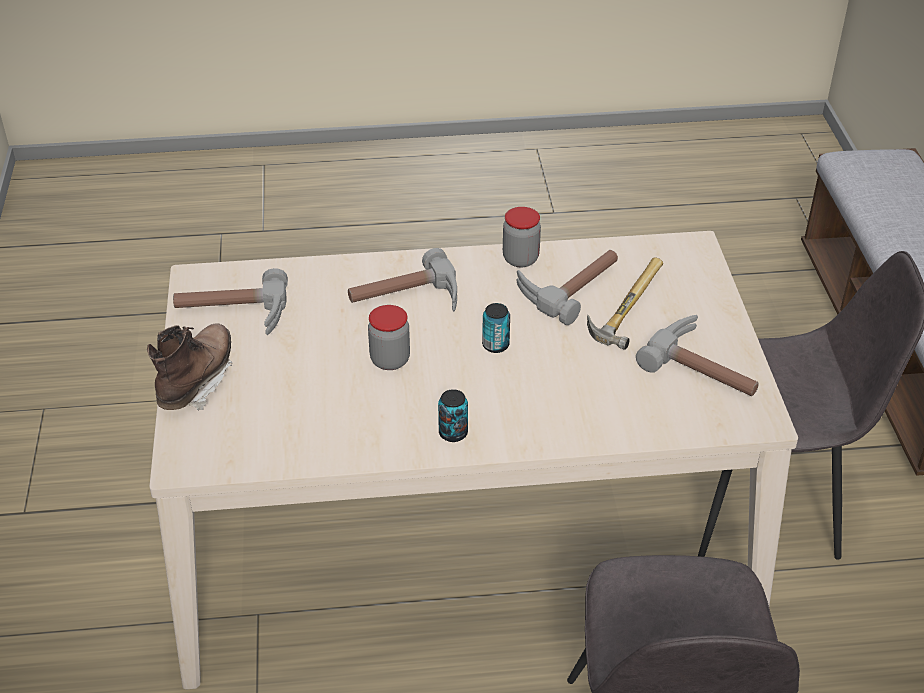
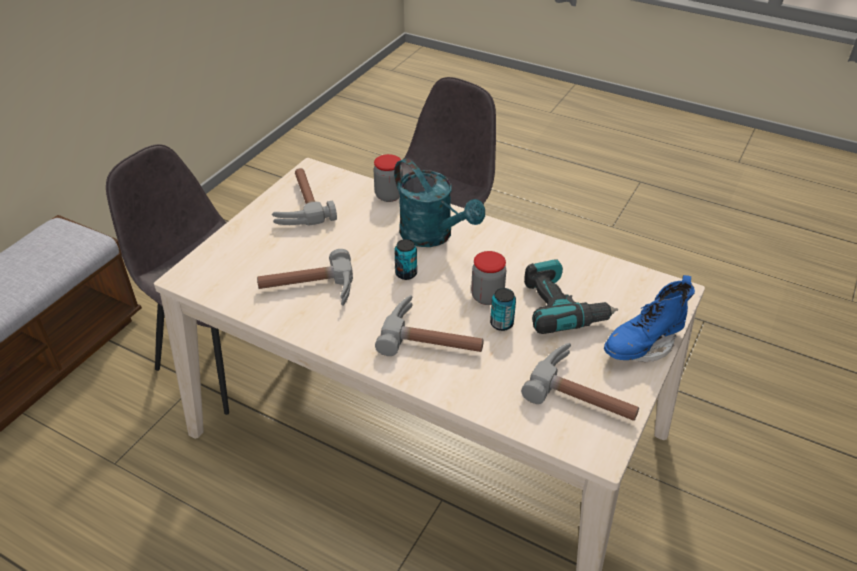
camera: 145 degrees left, 0 degrees up
(197, 382) = (642, 345): brown boot -> blue boot
(303, 385) = (562, 307): none -> power drill
(453, 433) = (487, 235): can -> can (501, 323)
(513, 402) = (433, 236): none -> turquoise watering can
(520, 259) = (313, 329): jar -> jar (389, 195)
(623, 305) = (291, 260): hammer -> none

